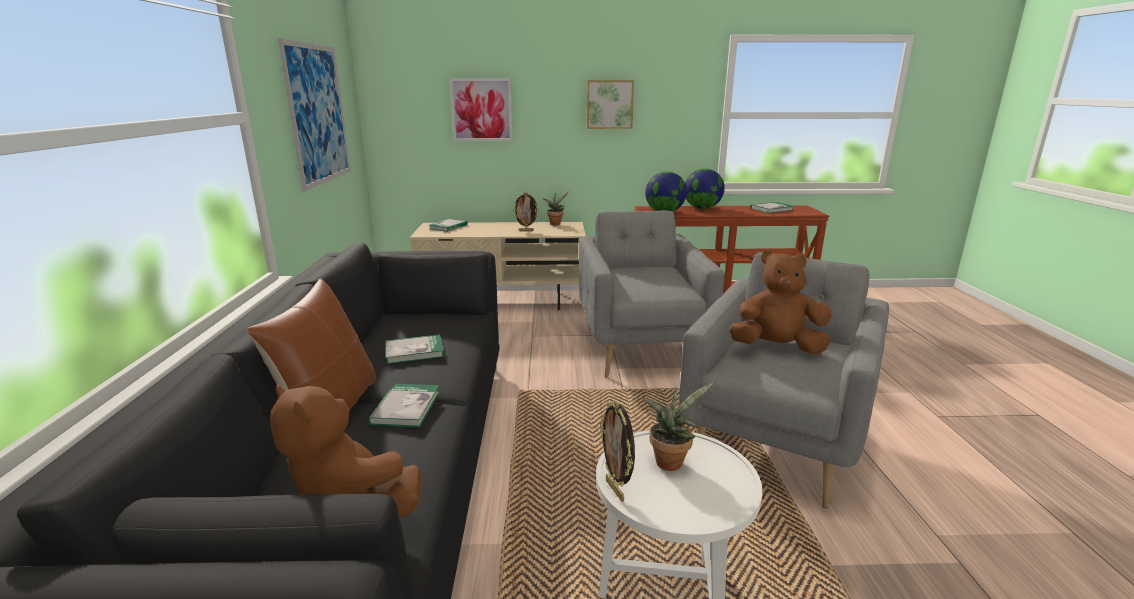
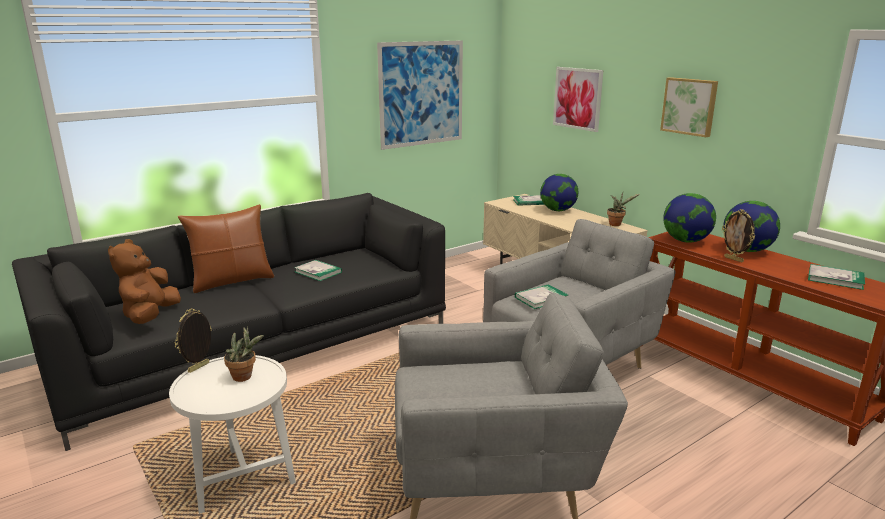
camera: 55 degrees right, 0 degrees up
(406, 408) = (249, 294): book -> book (541, 298)
(489, 226) = (558, 210): none -> globe
(526, 230) = (573, 222): picture frame -> picture frame (734, 259)
(776, 347) = (480, 382): brown plush toy -> none

